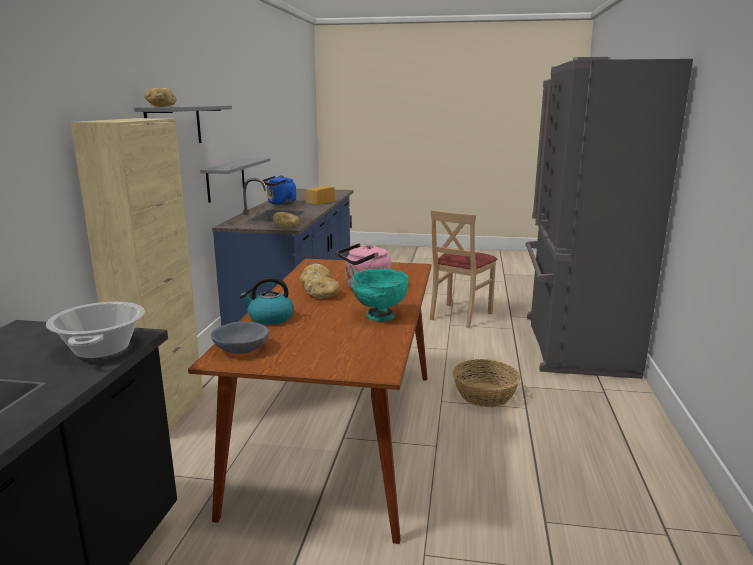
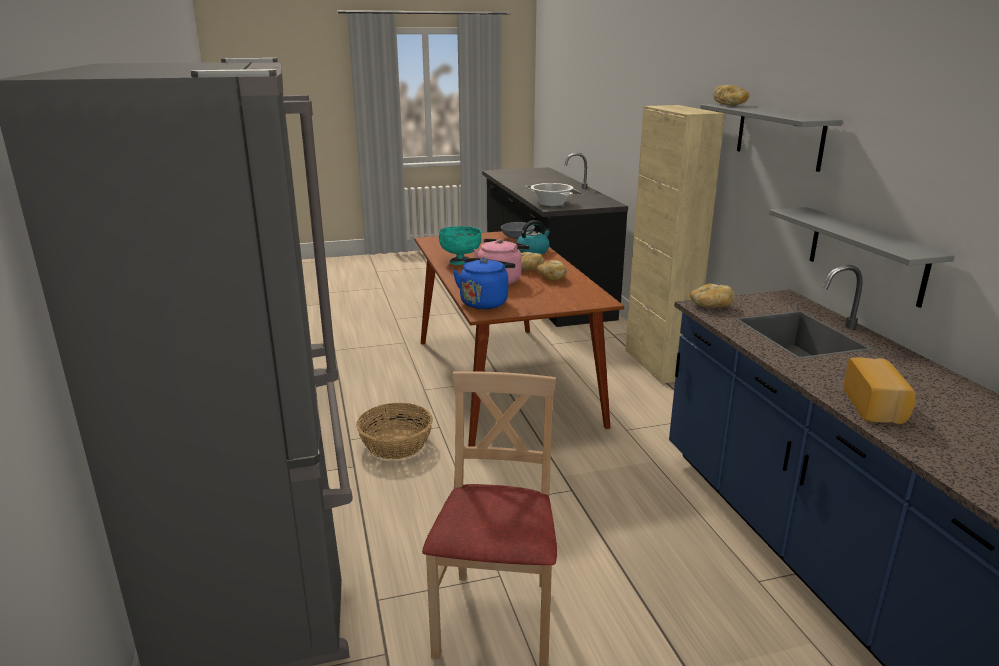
camera: 155 degrees right, 5 degrees up
(280, 204) = (919, 378): blue kettle -> blue kettle (485, 302)

